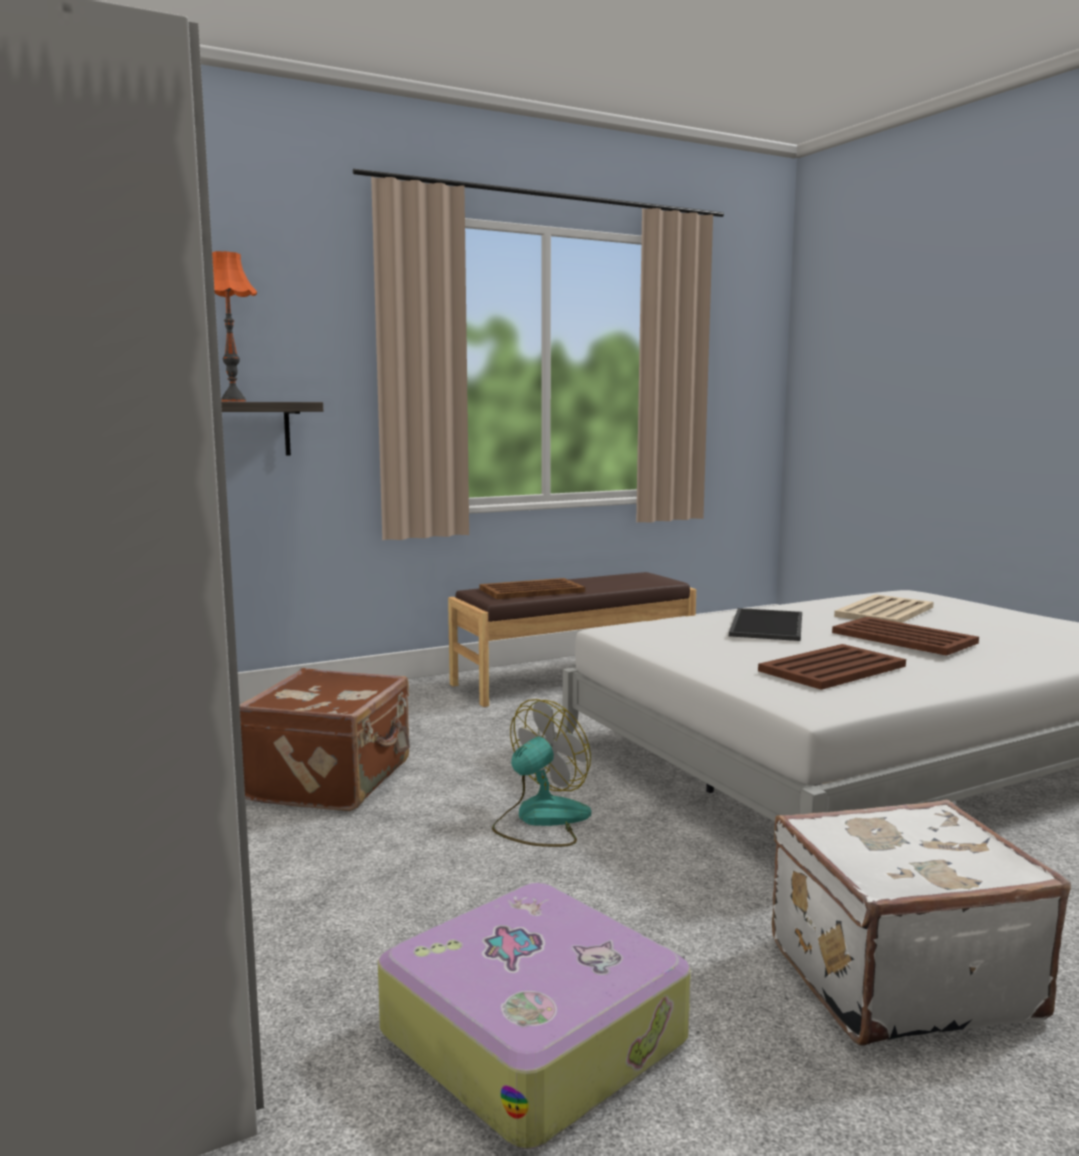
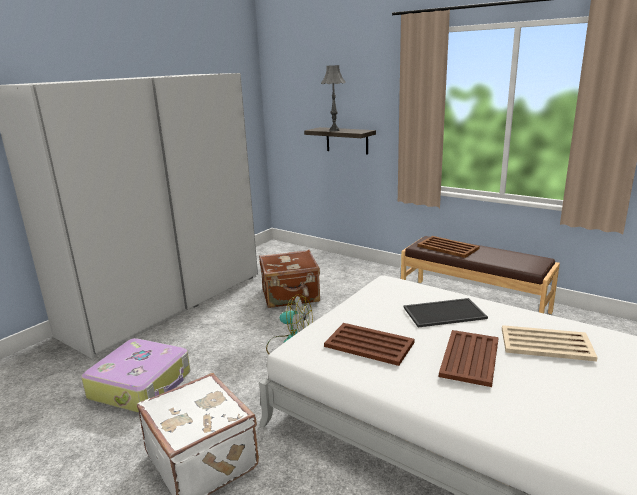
camera: 65 degrees right, 10 degrees up
(233, 401) = (334, 130): orange table lamp -> grey table lamp

